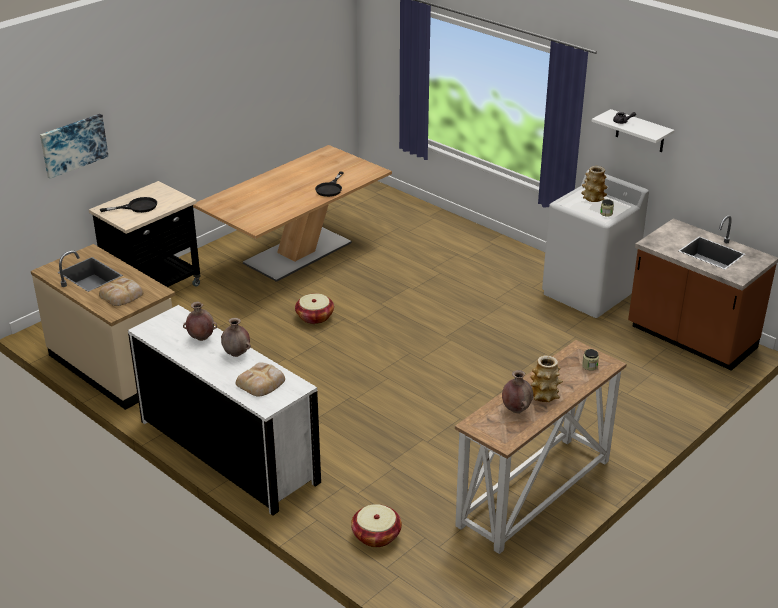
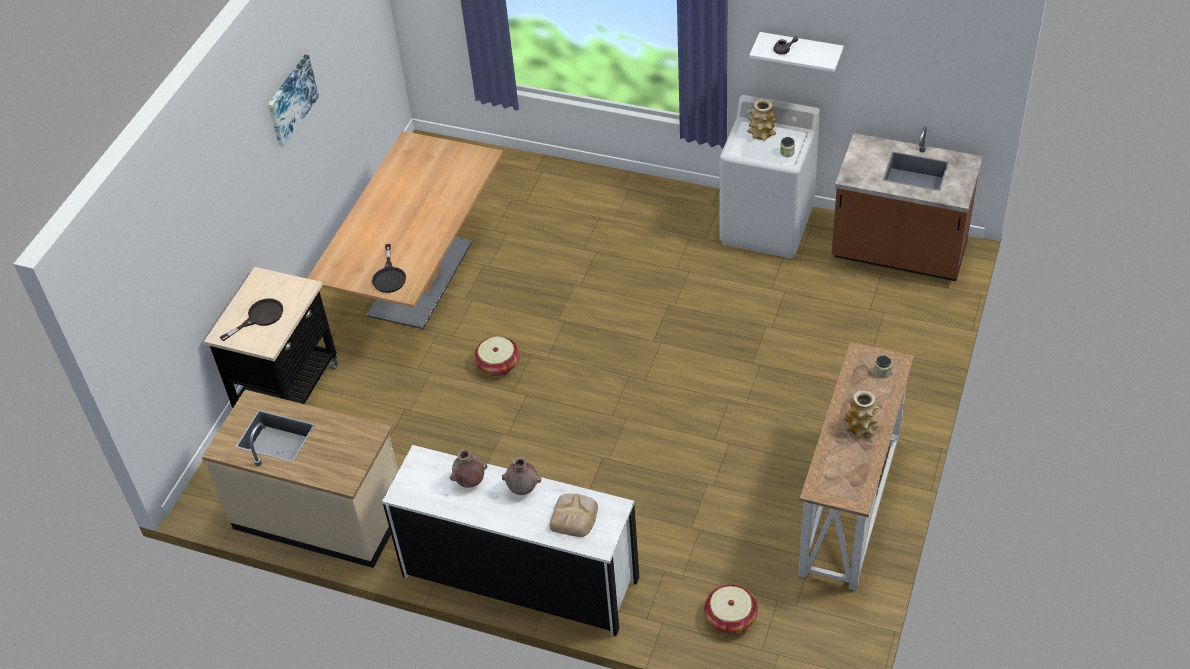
camera: 20 degrees left, 15 degrees up
(73, 145) = (175, 281): picture -> picture (291, 100)
(122, 295) = (336, 453): bread -> none
(330, 188) = (450, 201): black frying pan -> black frying pan (389, 276)
(516, 409) = (844, 455): brown vase -> none

